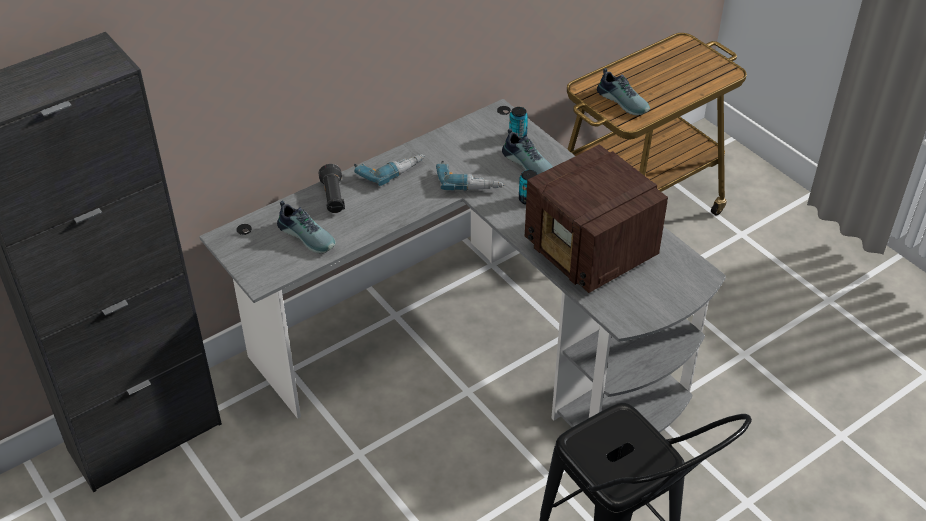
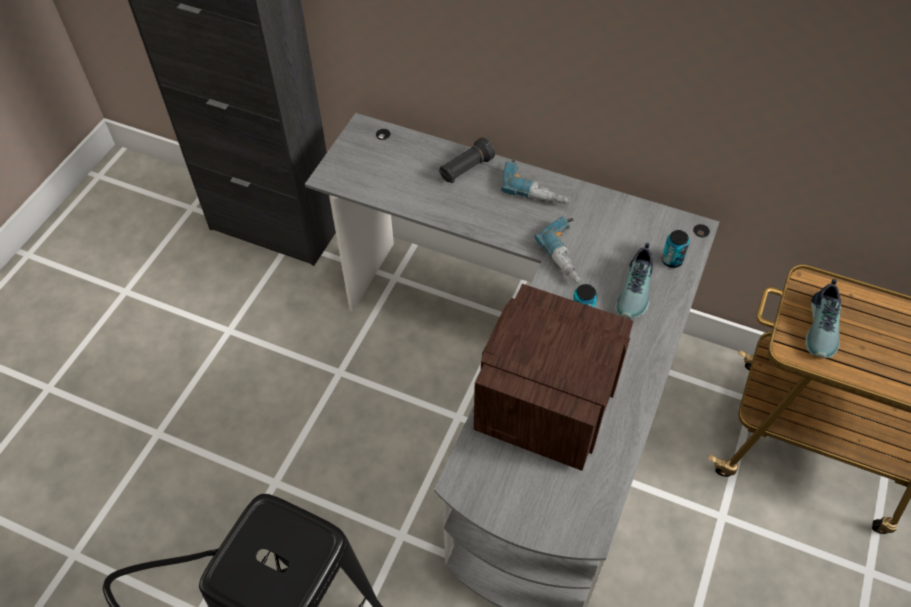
camera: 60 degrees right, 10 degrees up
(308, 235) = (405, 178): shoe -> none

